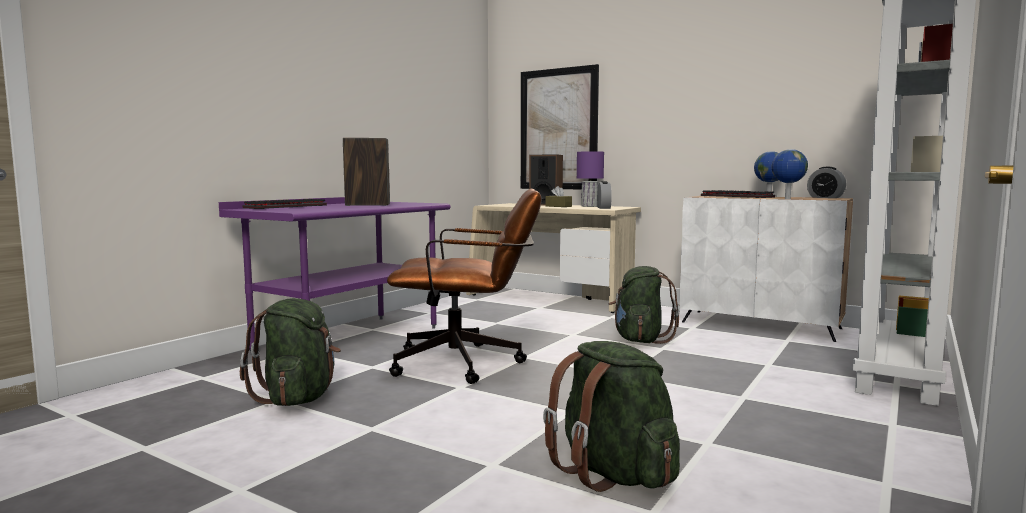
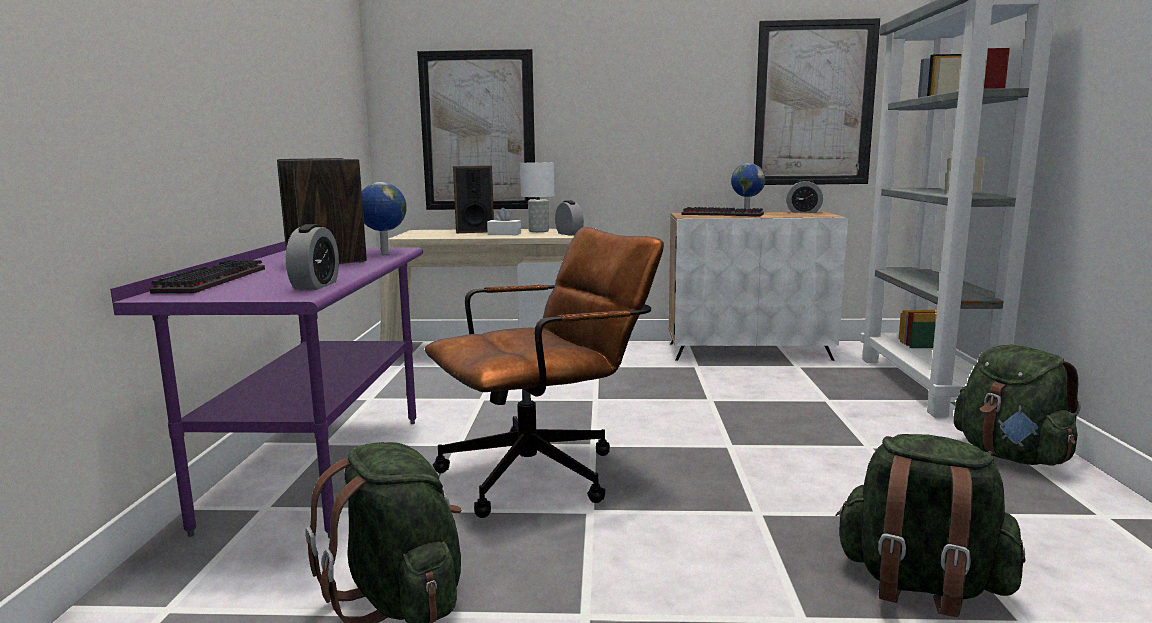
camera: 30 degrees left, 5 degrees up
(319, 210) = (315, 285): none -> alarm clock
(558, 206) = (504, 234): brown tissue box -> white tissue box
(589, 206) = (538, 231): purple table lamp -> white table lamp
(640, 340) = (673, 392): green backpack -> green backpack (1011, 455)
(787, 198) = (787, 217): globe -> globe (384, 253)
(845, 95) = (814, 104): none -> picture

